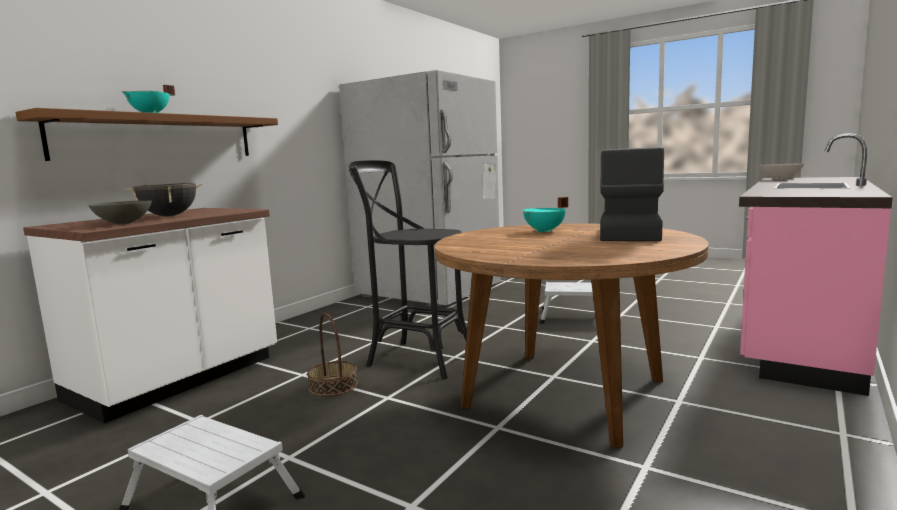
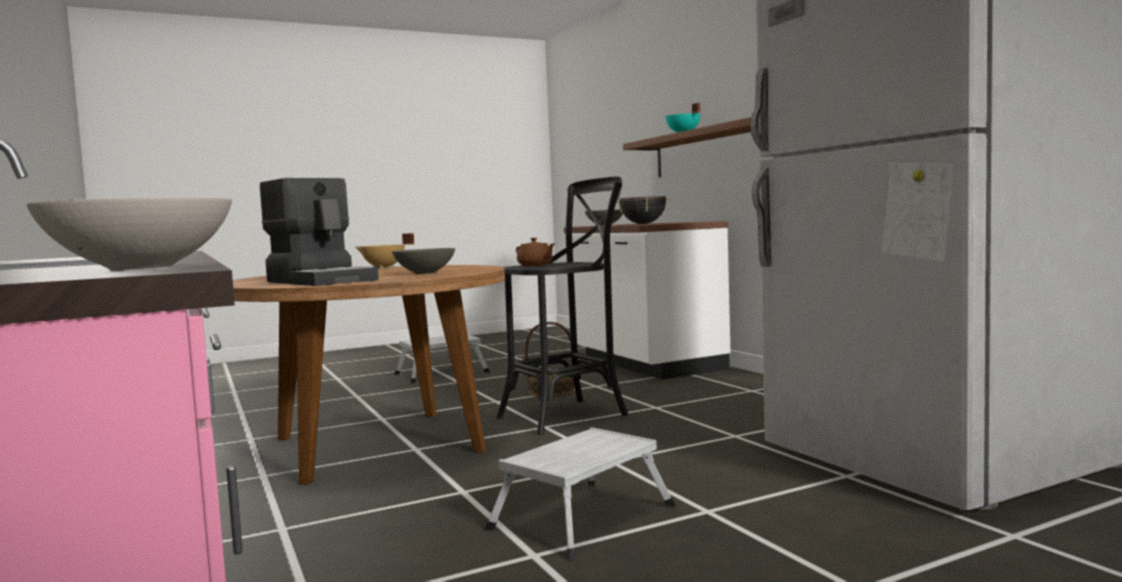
camera: 120 degrees right, 5 degrees down
(418, 236) = (535, 265): none -> brown teapot
(481, 253) = (383, 267): none -> beige cooking pot
(545, 231) = (424, 273): turquoise cooking pot -> grey bowl

